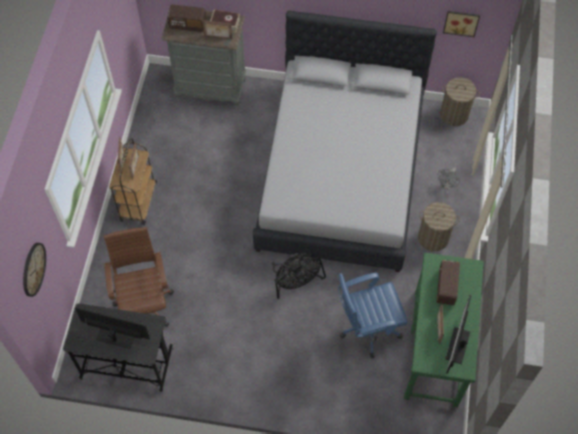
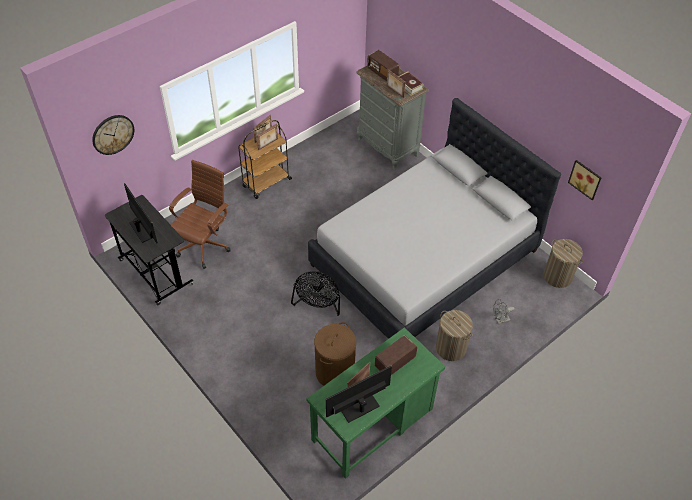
camera: 40 degrees right, 10 degrees down
(367, 329) = (334, 372): blue office chair -> brown laundry basket

